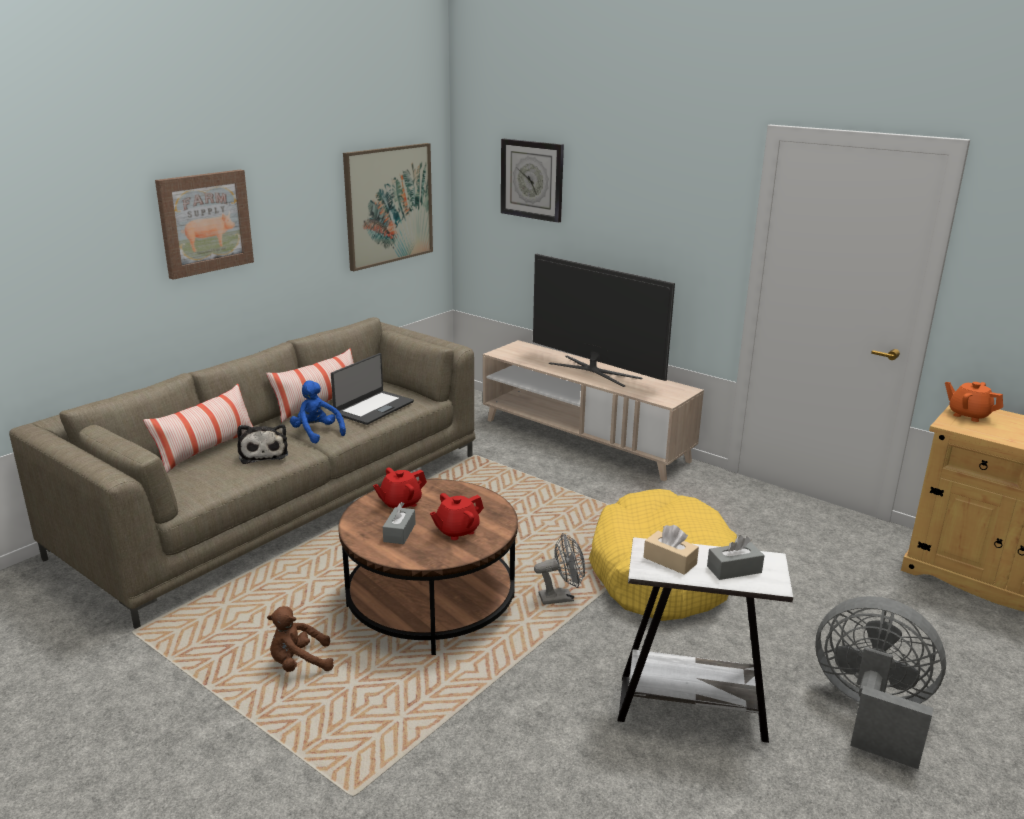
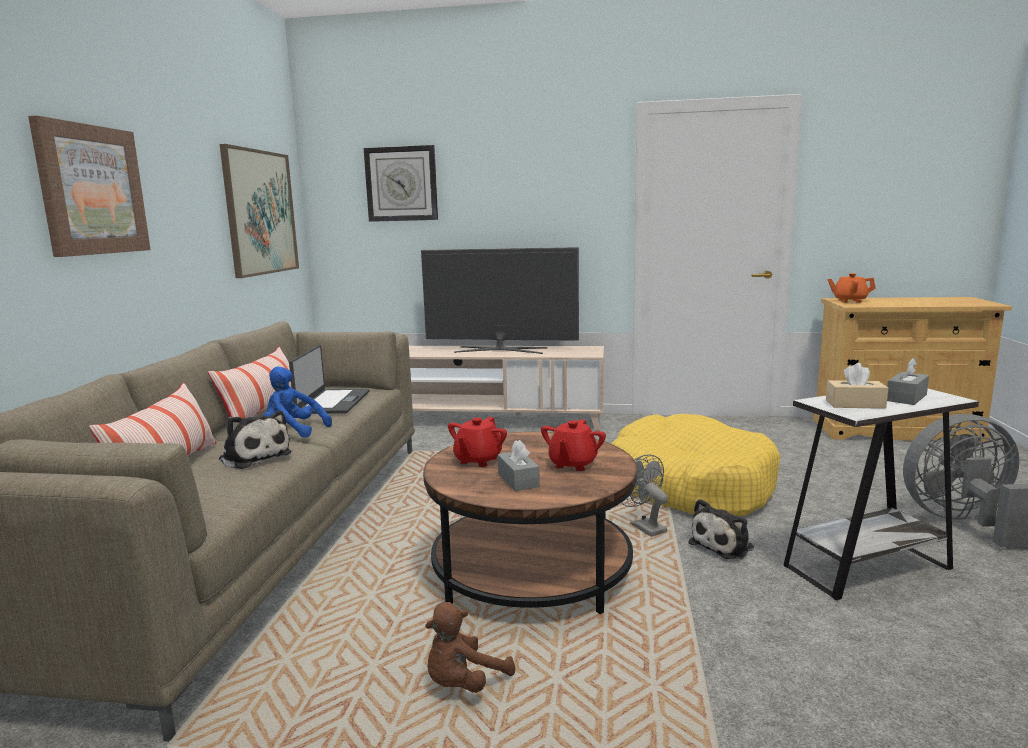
camera: 30 degrees left, 10 degrees down
(561, 597) = (643, 526): grey fan -> grey fan turned 75 degrees counterclockwise
(602, 639) = (724, 545): none -> plush toy

